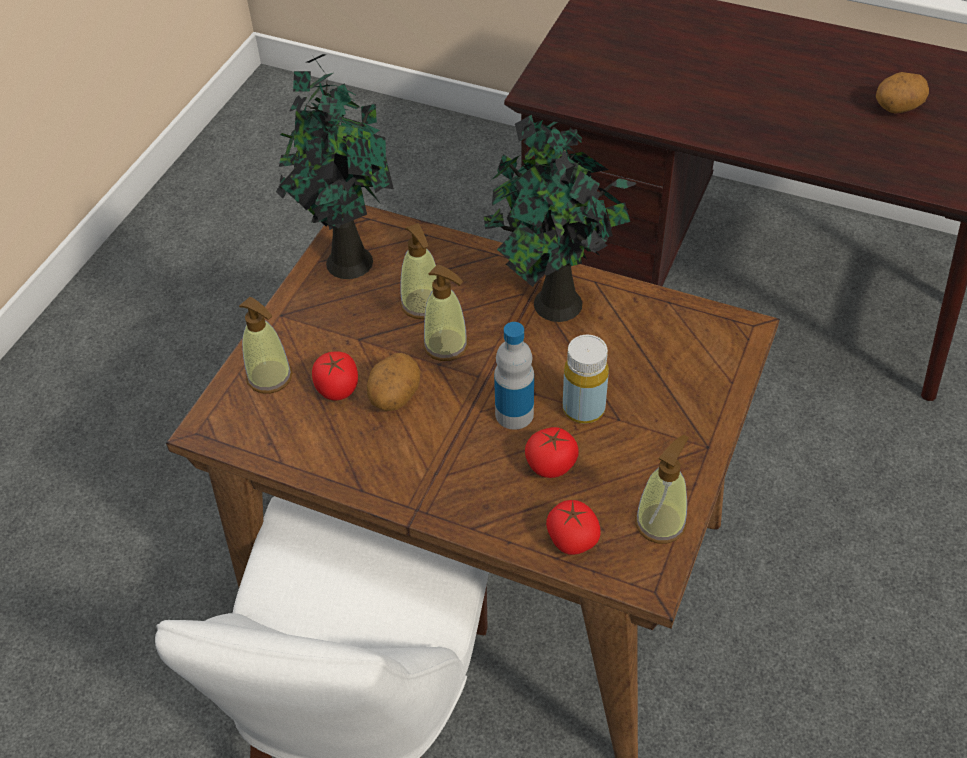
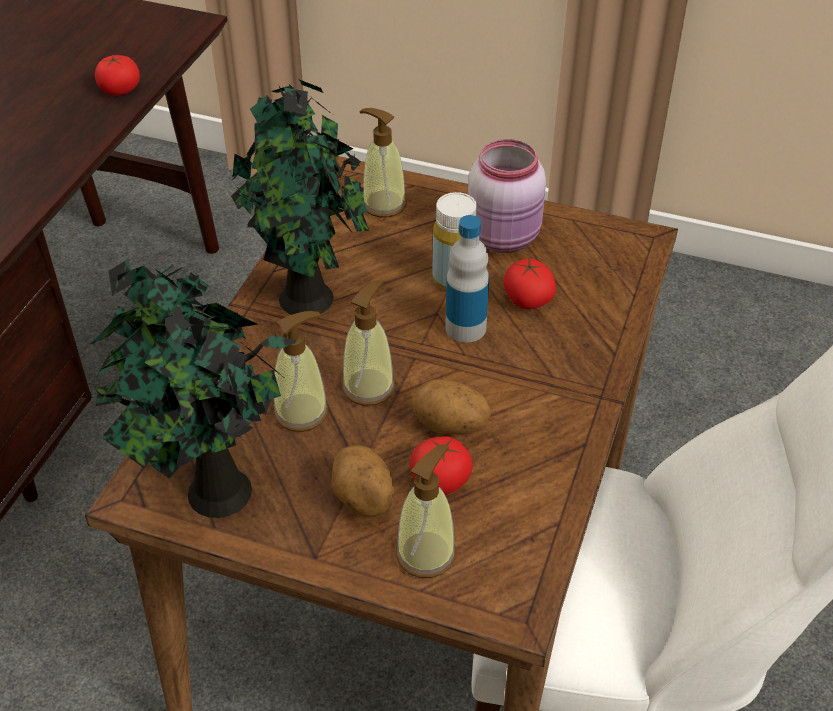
camera: 95 degrees left, 5 degrees down
(572, 539) = (611, 285): tomato -> tomato (120, 90)
(648, 454) = (505, 237): none -> pink jar
(660, 522) = (581, 231): soap dispenser -> soap dispenser (383, 204)
(897, 108) = (40, 66): potato -> potato (362, 500)

